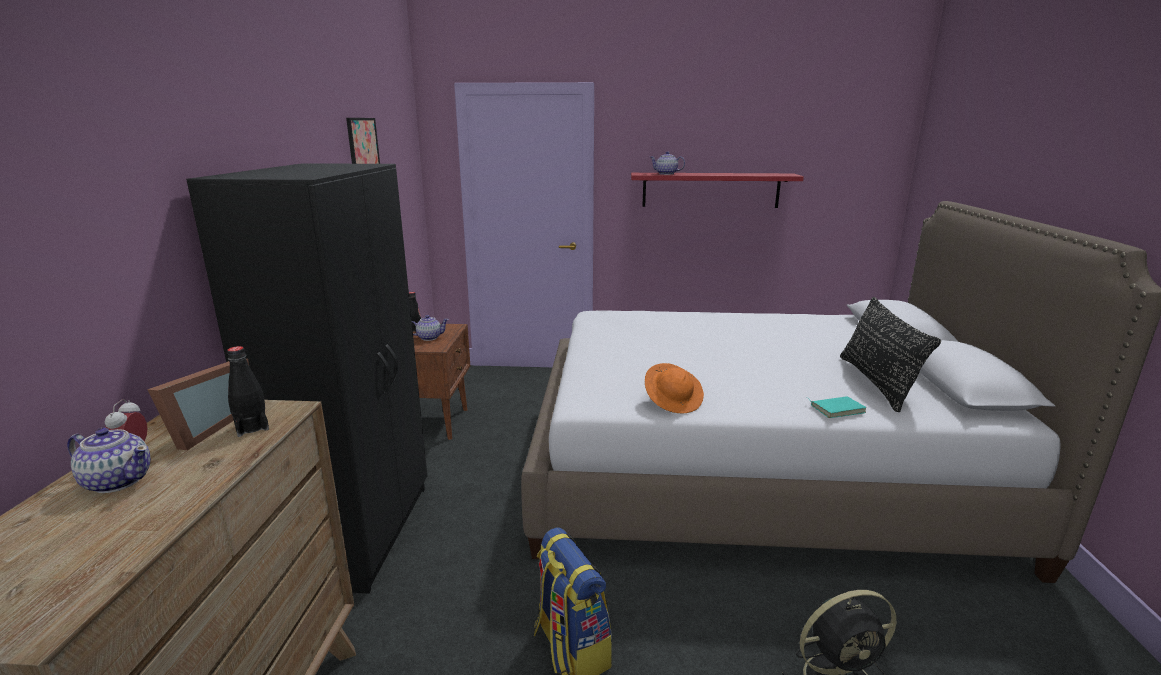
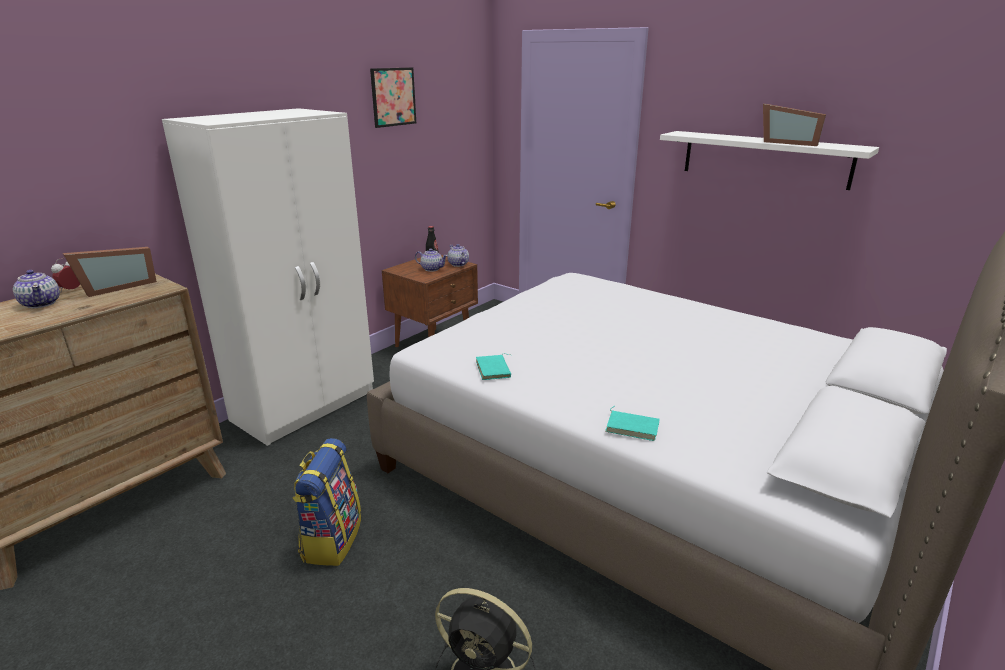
camera: 35 degrees right, 5 degrees up
(252, 427) = (132, 293): black bottle -> none
(363, 532) = (306, 406): black wardrobe -> white wardrobe
(666, 174) = (704, 135): teapot -> teapot (458, 264)
(673, 401) = (494, 369): orange hat -> turquoise book
(710, 190) = (765, 159): red shelf -> white shelf
(738, 174) = (788, 143): none -> picture frame
(876, 382) = (734, 419): black pillow -> none

